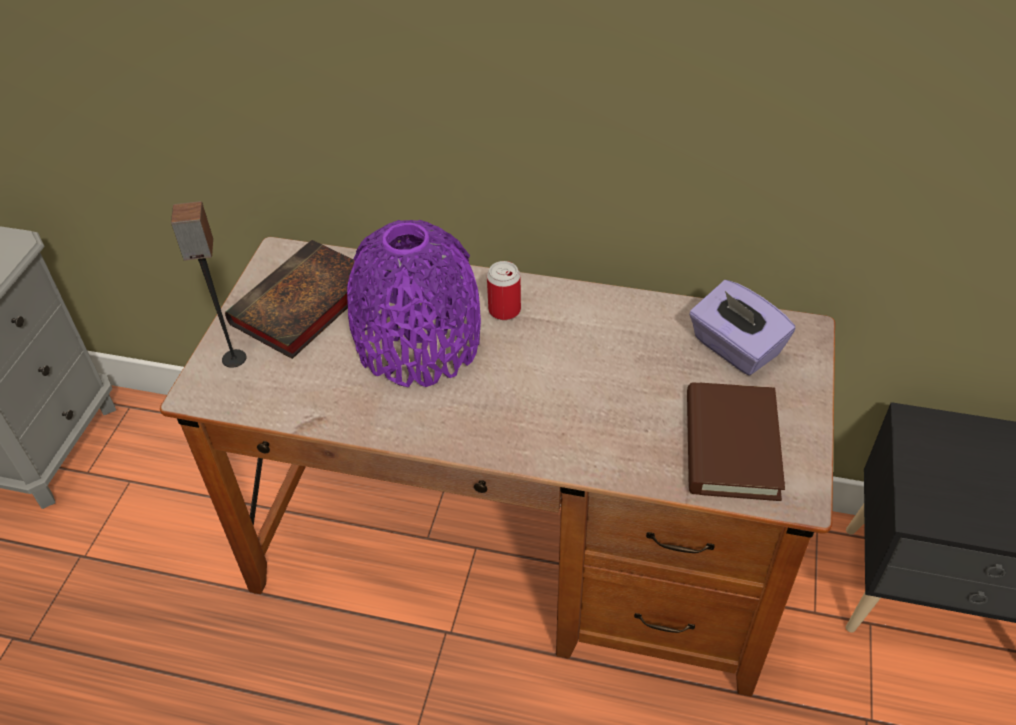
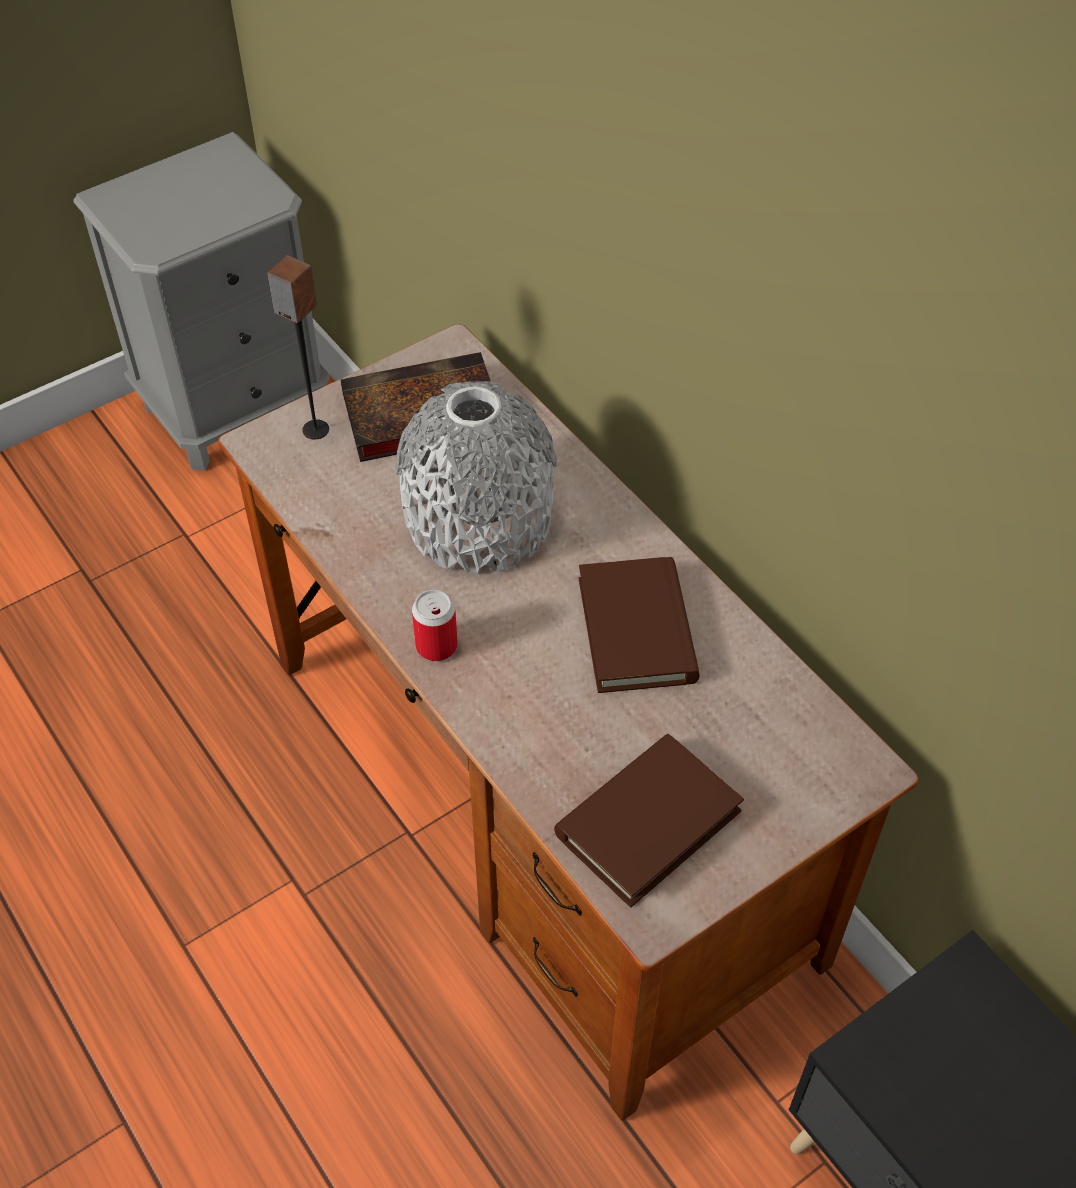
camera: 40 degrees right, 5 degrees up
(418, 343) = (479, 520): purple vase -> grey vase
(504, 310) = (591, 540): can -> can (436, 645)
(593, 342) = (637, 630): none -> brown book
(734, 348) = (770, 734): purple tissue box -> none

